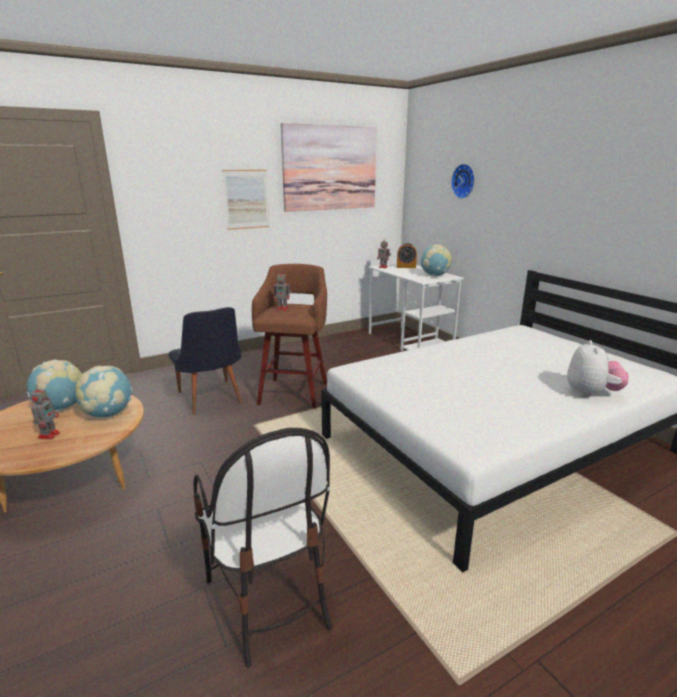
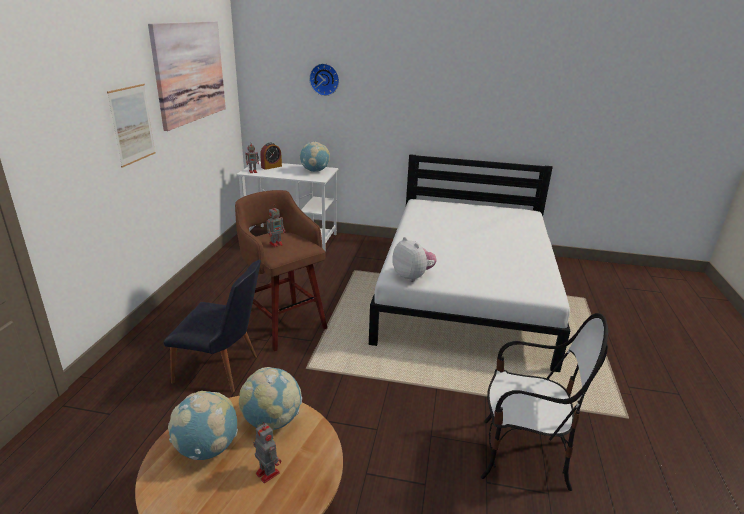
camera: 50 degrees left, 5 degrees up
(591, 393) = (526, 236): plush toy -> plush toy (412, 276)

